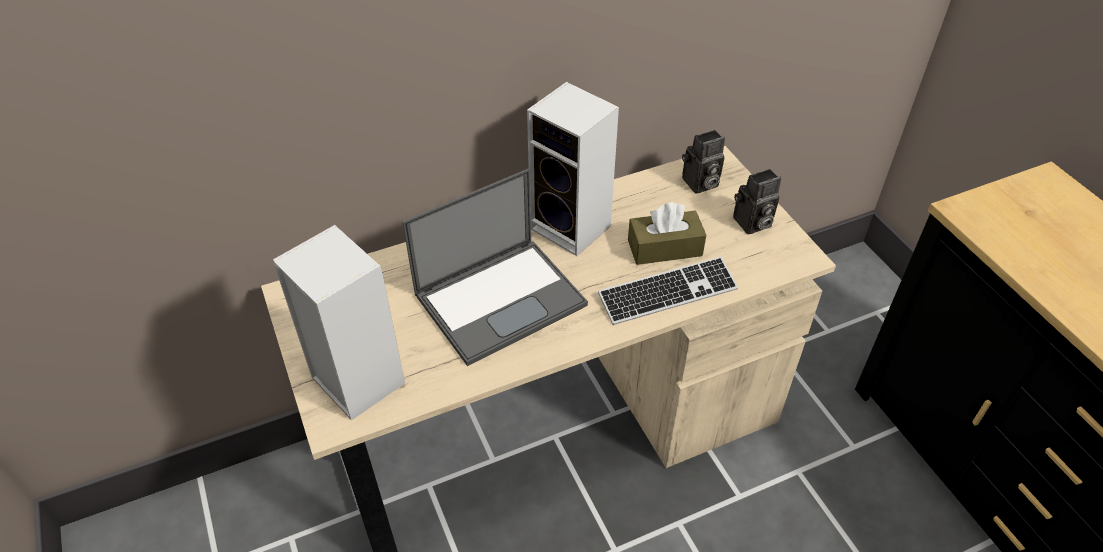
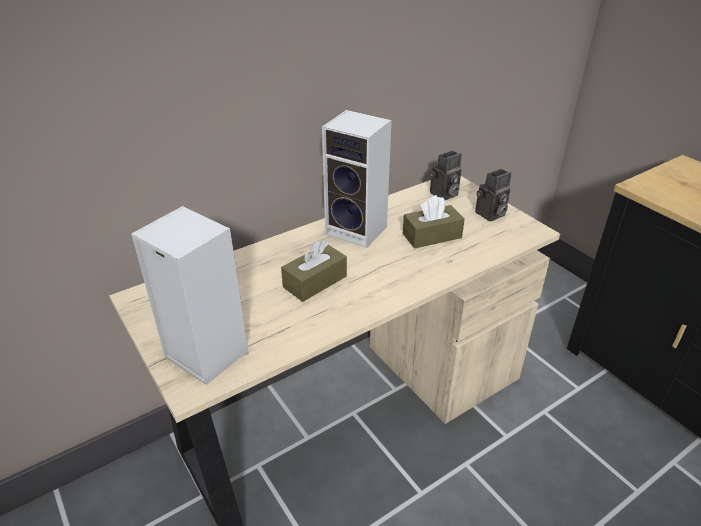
camera: 10 degrees left, 10 degrees down
(501, 298) = (315, 281): laptop -> brown tissue box
(668, 293) = (444, 264): keyboard -> none

